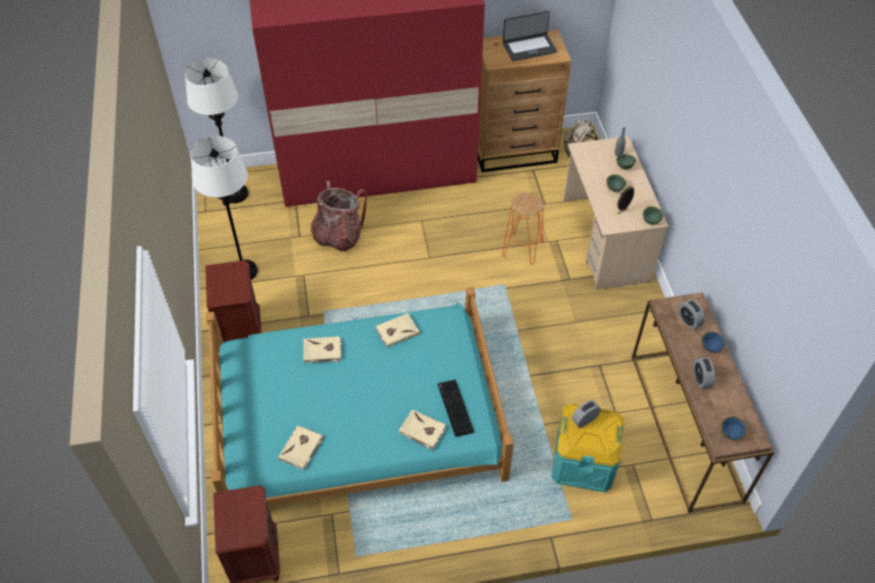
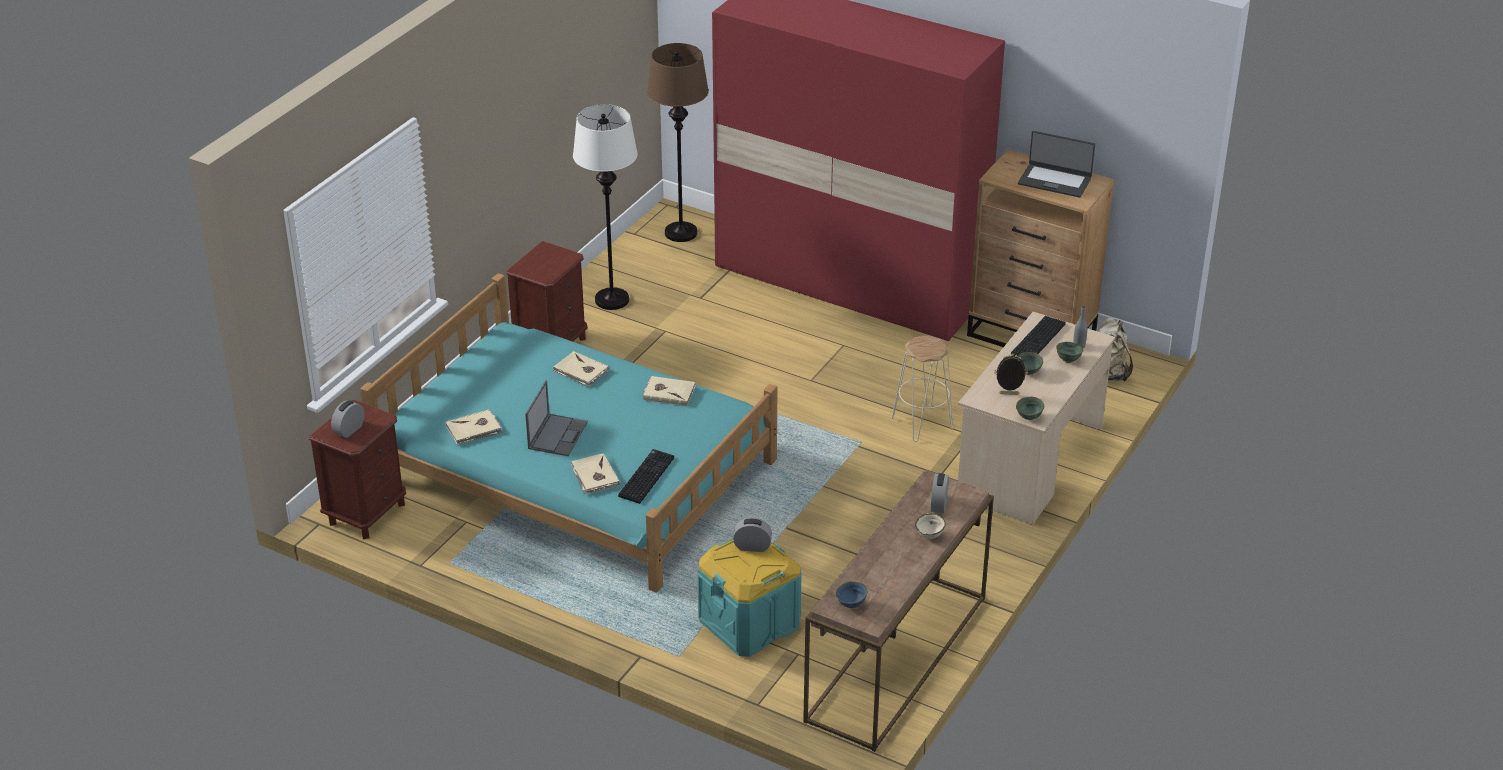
camera: 40 degrees right, 15 degrees down
(235, 193) = (681, 233): white floor lamp -> brown floor lamp
(338, 236) = (739, 316): backpack -> none
(362, 413) = (558, 435): none -> laptop
(522, 249) = (922, 423): orange stool -> beige stool
(594, 162) = (1039, 340): none -> keyboard
(701, 379) = (883, 552): alarm clock -> alarm clock (349, 430)
(711, 348) = (930, 536): blue bowl -> beige bowl

